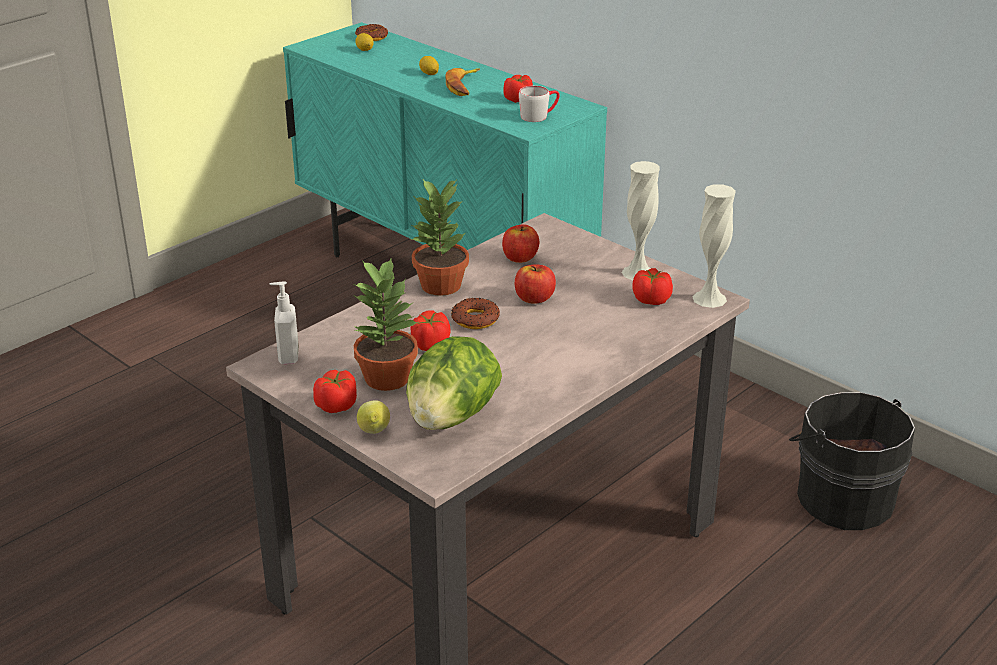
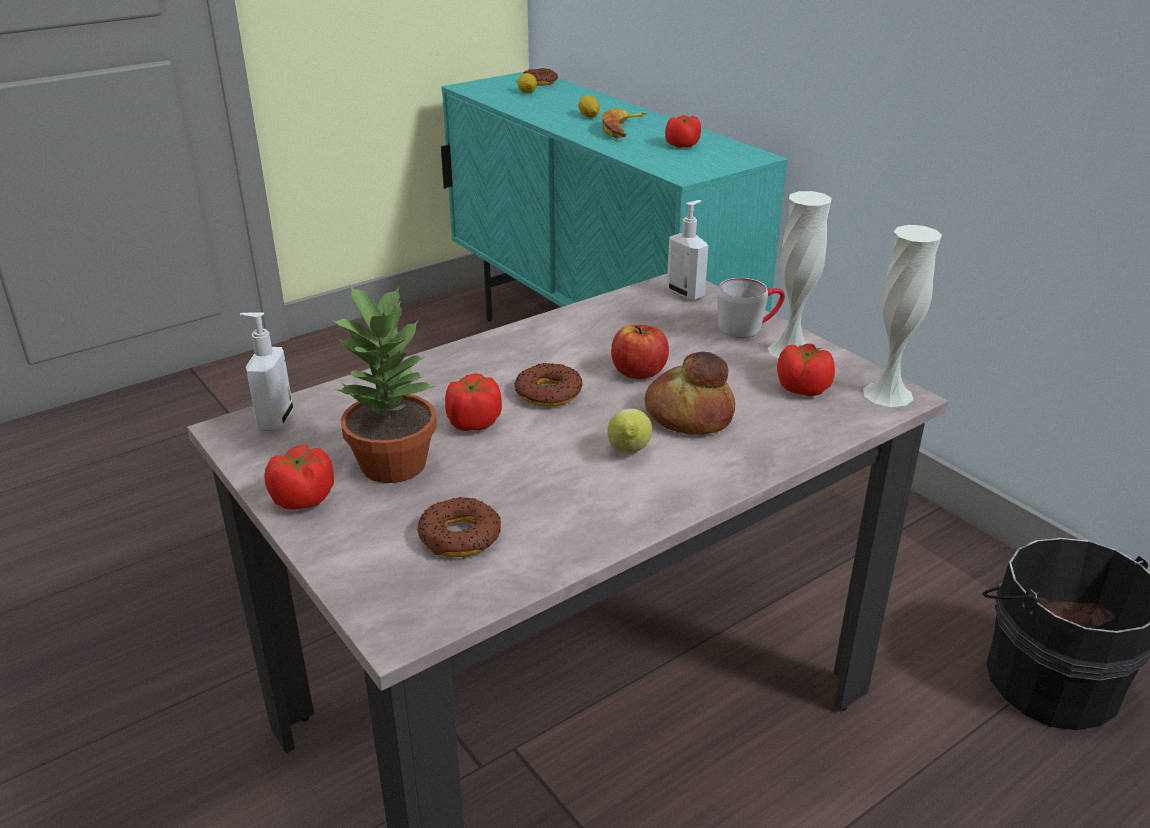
camera: 10 degrees right, 0 degrees up
(374, 433) = (336, 548): lemon -> lemon (628, 453)
(441, 286) = (519, 345): potted plant -> none
(451, 418) = (460, 536): lettuce -> donut
(520, 258) = (635, 319): apple -> none
(539, 115) = (703, 162): grey mug -> grey mug (749, 326)
(552, 234) = (686, 293): none -> soap dispenser
(577, 326) = (688, 415): none -> bread

